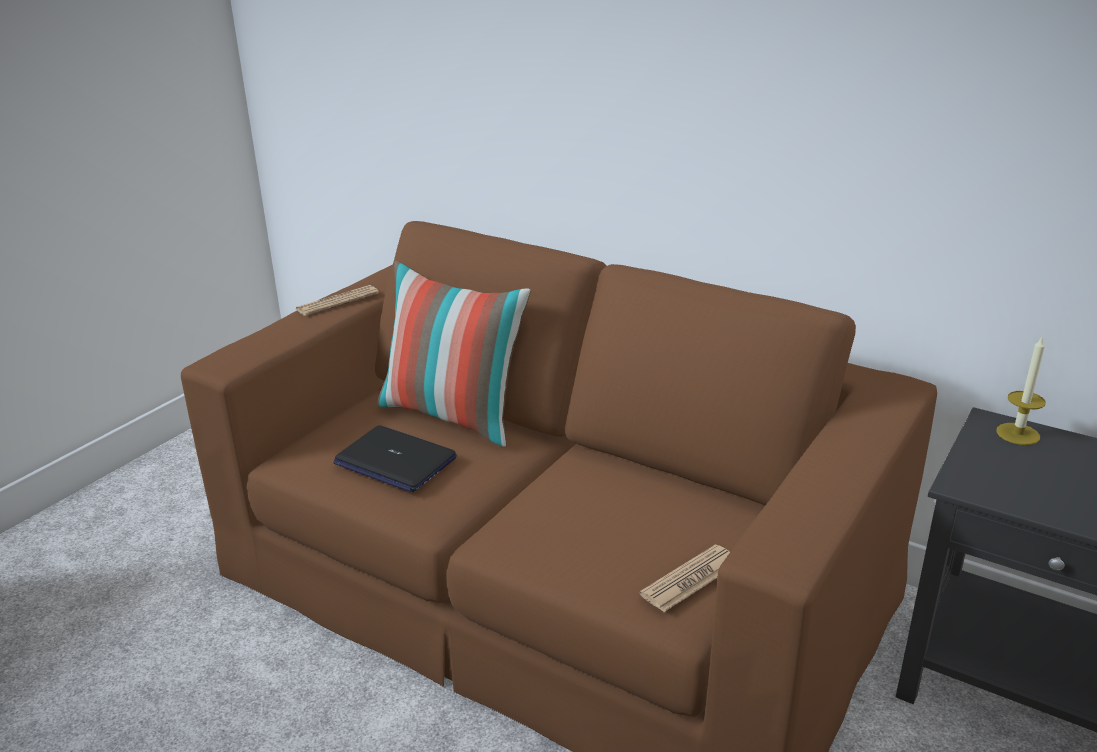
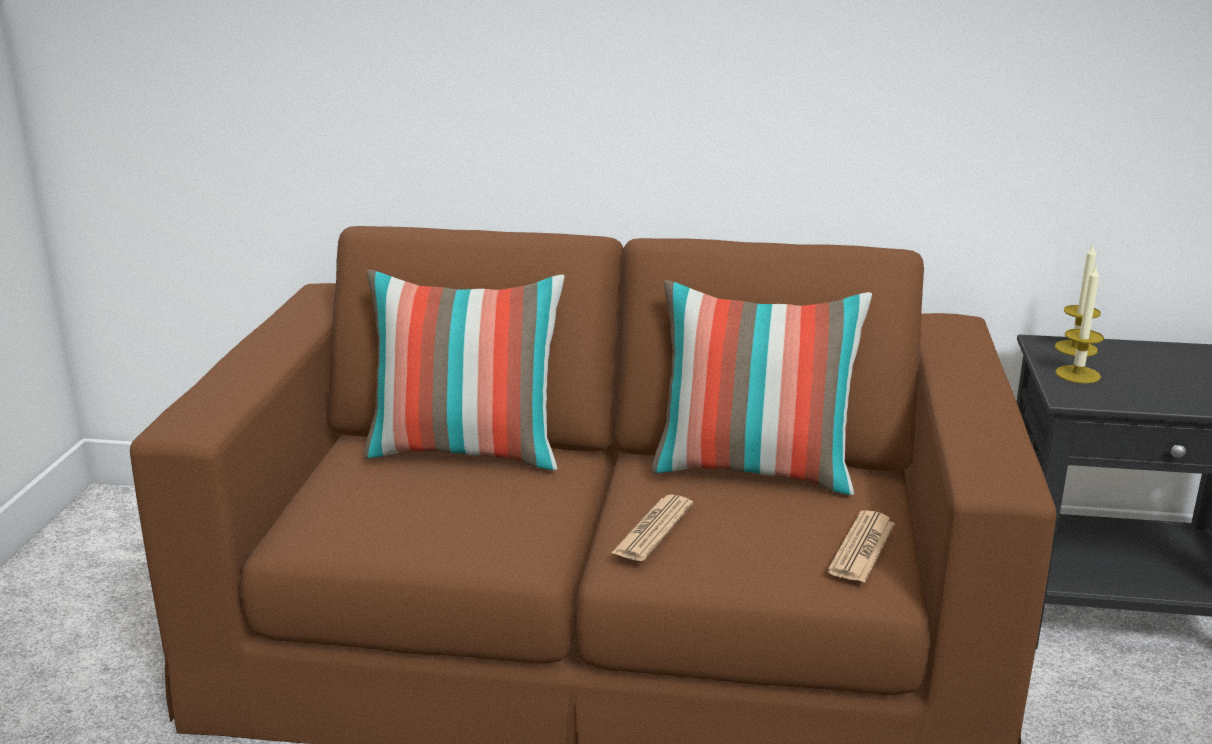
camera: 25 degrees left, 5 degrees down
(337, 301) = (271, 339): newspaper -> newspaper (653, 529)
(394, 461) = (440, 509): laptop -> none
(659, 484) = (754, 471): none -> pillow
(991, 462) = (1077, 374): none -> candle

